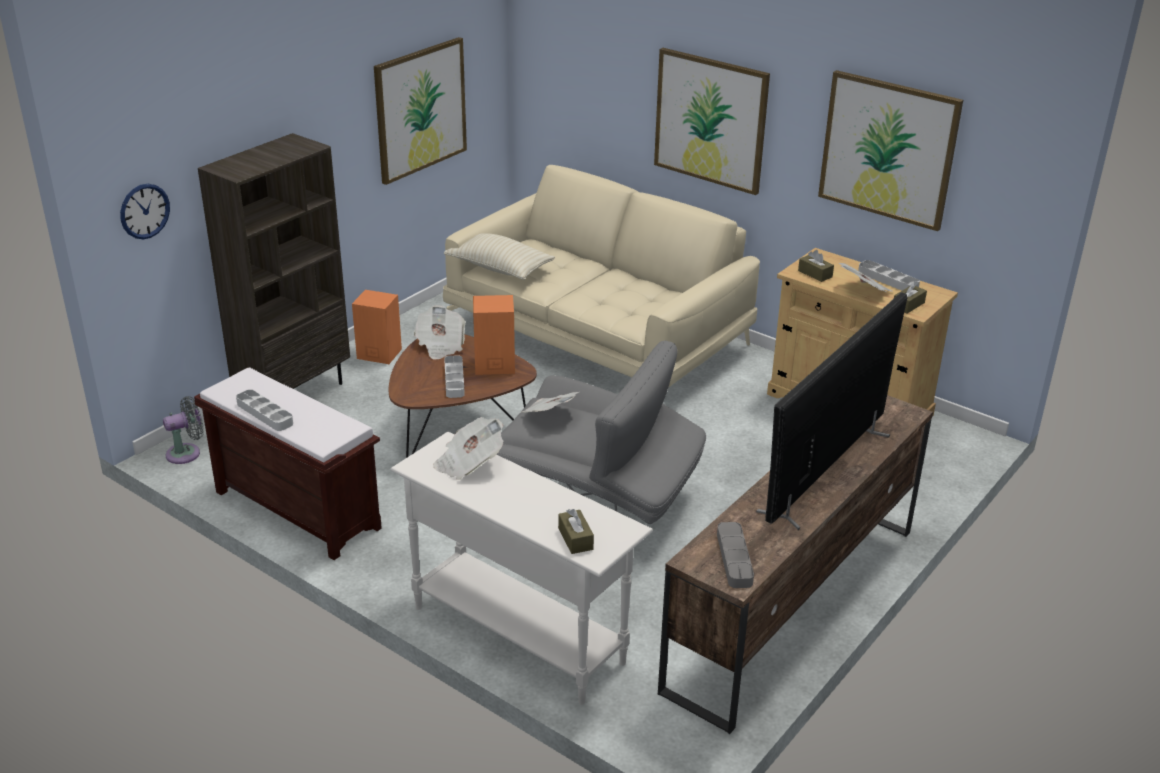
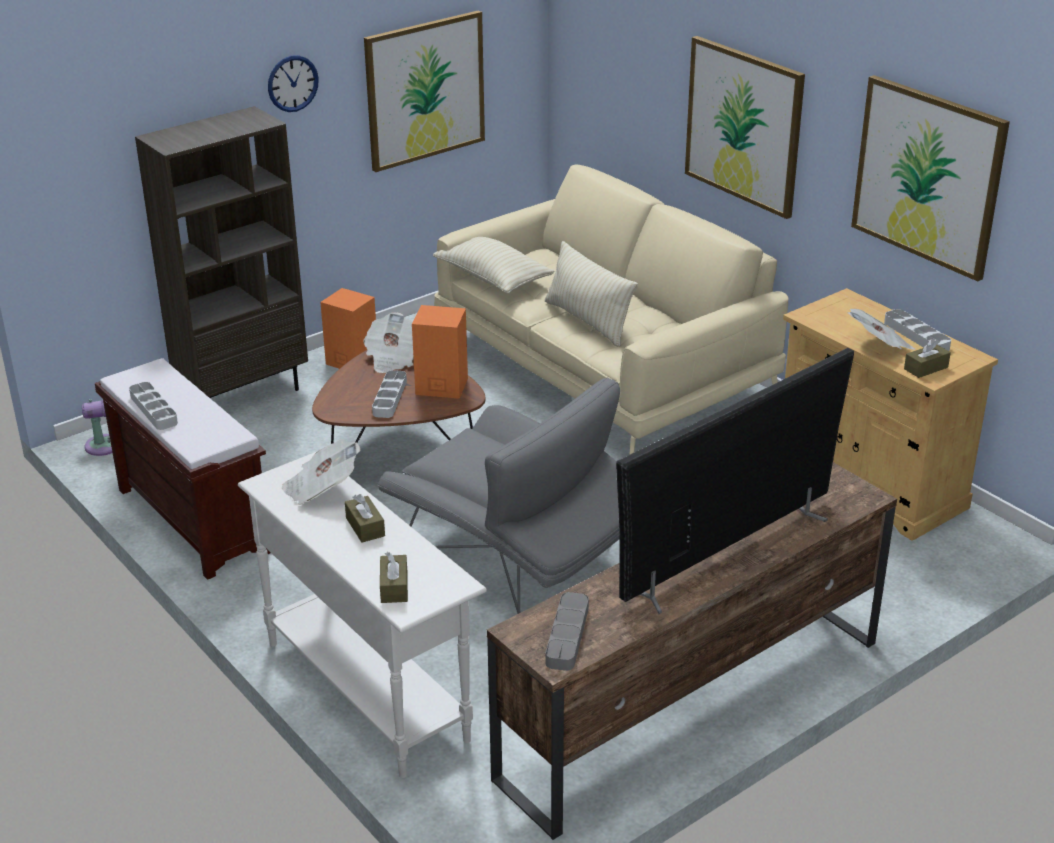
camera: 15 degrees right, 0 degrees up
(144, 211) = (72, 178): wall clock -> wall clock (292, 83)
(550, 415) = (473, 449): newspaper -> none
(596, 296) = (588, 321): none -> beige pillow
(815, 274) = (829, 319): brown tissue box -> brown tissue box (365, 527)

